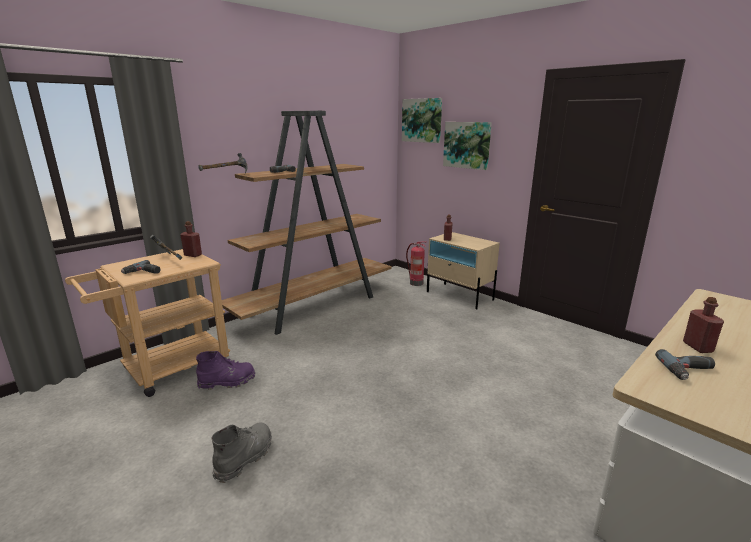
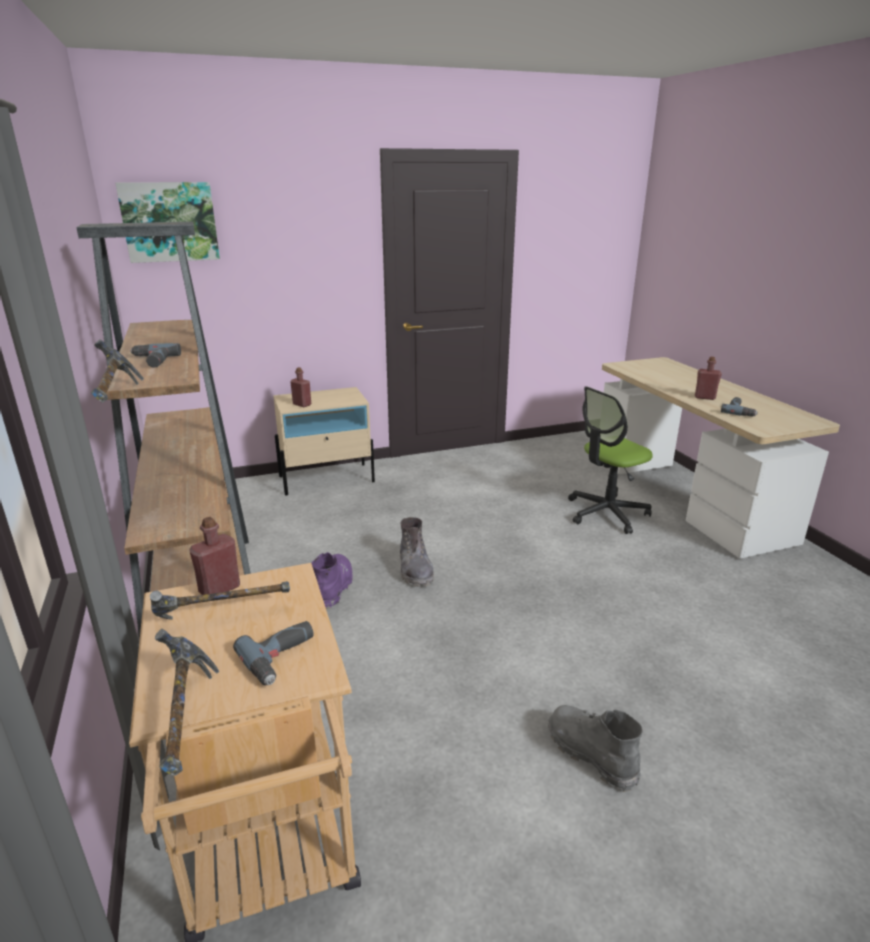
camera: 65 degrees left, 5 degrees up
(106, 269) = (185, 722): none -> hammer
(227, 382) = (384, 753): purple boot -> purple boot (333, 588)
(389, 349) = (415, 569): none -> grey boot
(415, 283) = (247, 494): fire extinguisher -> none
(467, 145) = (274, 258): picture -> none
(570, 417) = (606, 513): none -> office chair

